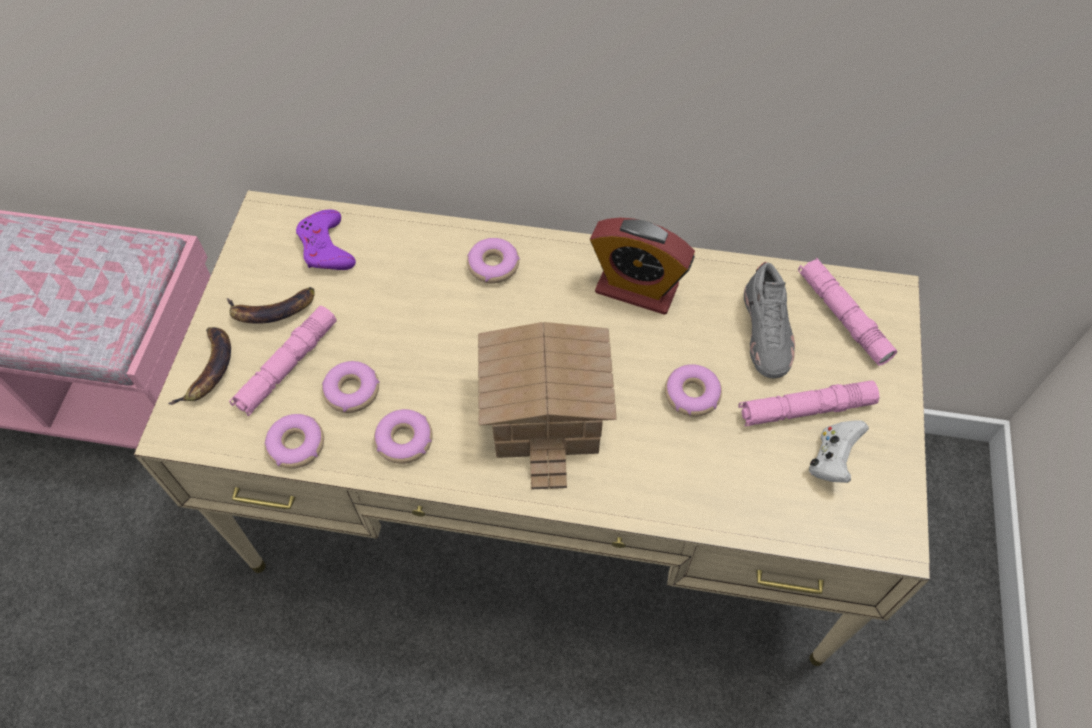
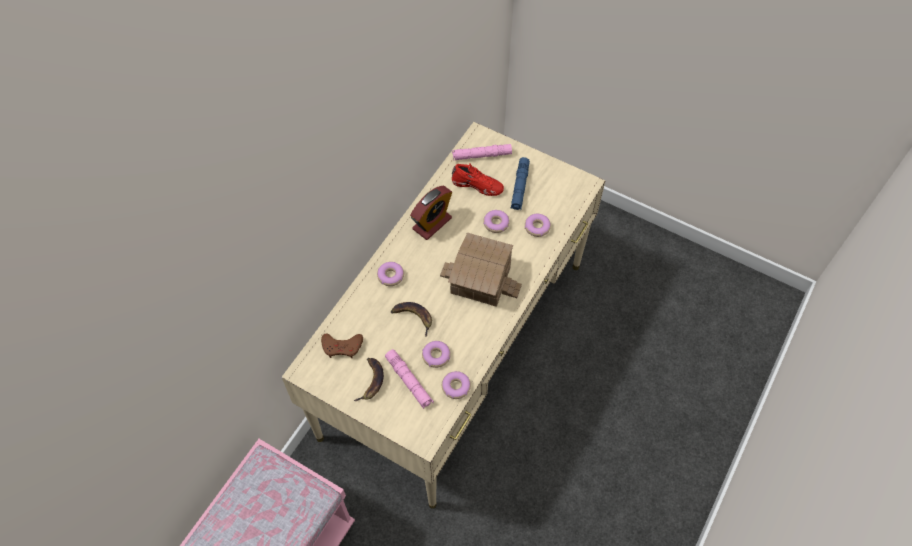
camera: 70 degrees left, 0 degrees up
(209, 370) = (395, 418): banana -> banana (413, 317)
(326, 247) = (342, 347): purple game controller -> brown game controller
(404, 440) = (472, 340): donut -> donut (537, 227)
(766, 333) = (477, 185): grey shoe -> red shoe
(805, 409) = (519, 187): pink flashlight -> blue flashlight
(832, 460) = (546, 188): white game controller -> none

